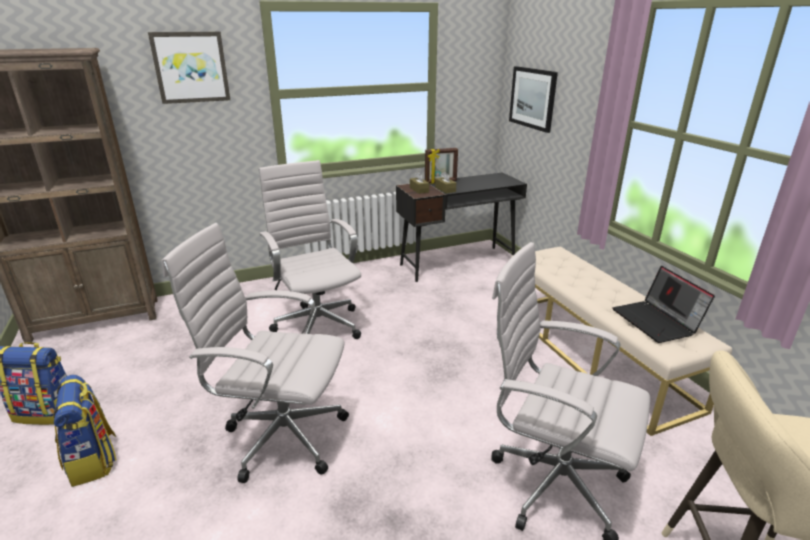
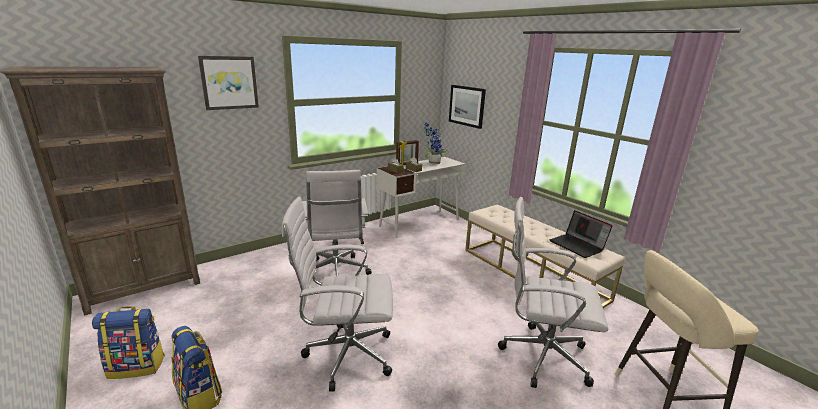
camera: 15 degrees left, 5 degrees down
(317, 324) = (336, 274): white office chair -> white office chair turned 150 degrees counterclockwise
(458, 263) = (420, 222): black desk -> white desk
(479, 181) = (432, 163): none -> potted plant

